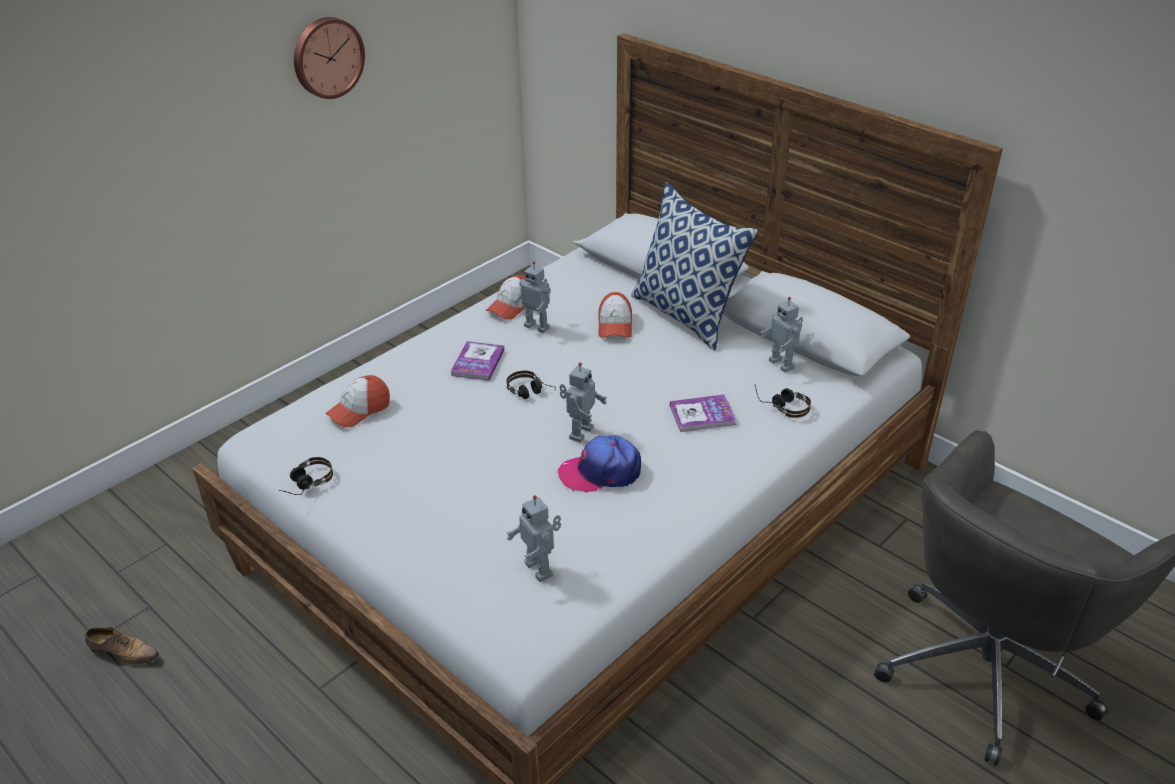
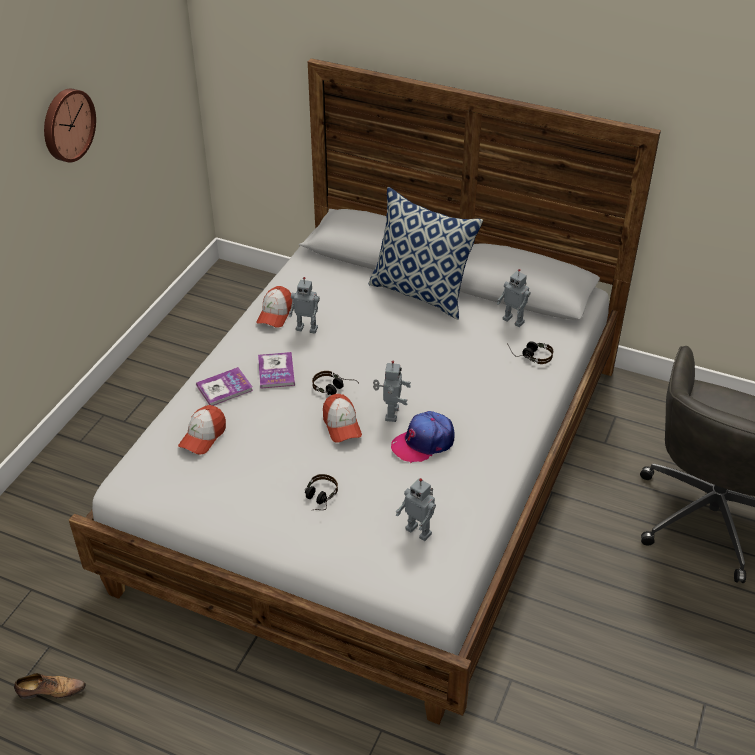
camera: 20 degrees left, 5 degrees up
(305, 484) = (195, 511): headphones -> headphones (318, 499)
(615, 325) = (369, 314): cap -> cap (341, 425)
(702, 415) = (475, 377): book -> book (224, 388)

